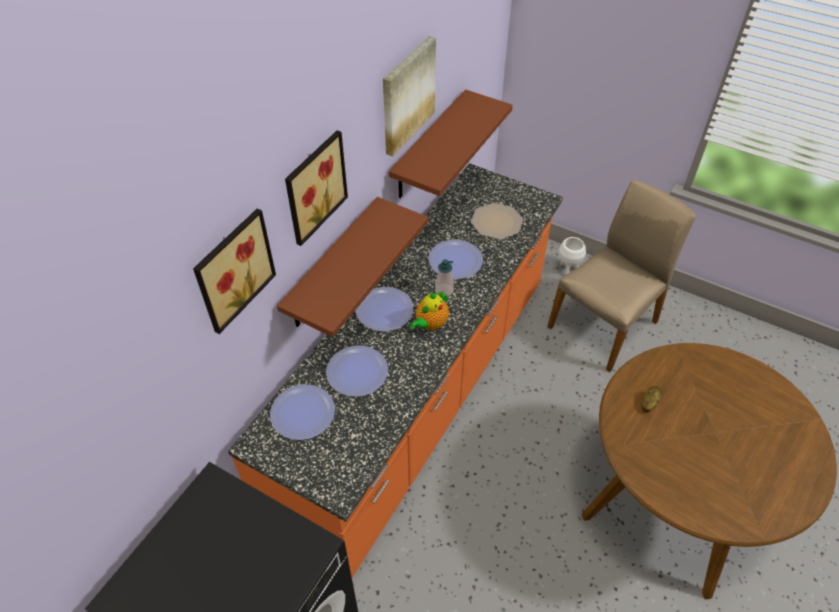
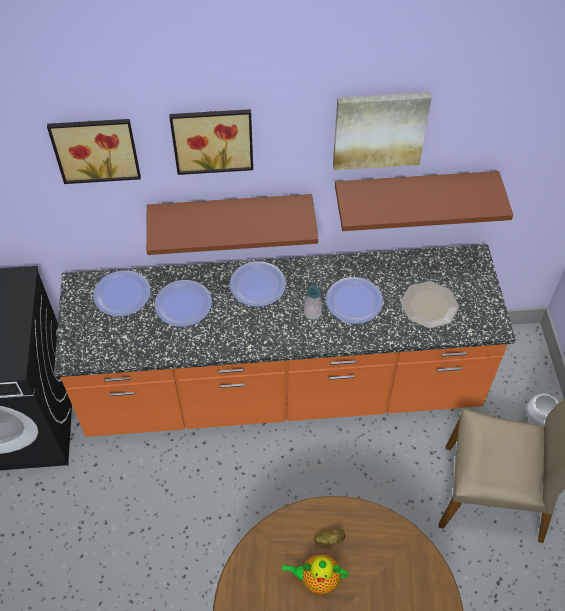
camera: 55 degrees right, 5 degrees up
(430, 324) = (268, 323): teapot -> teapot (317, 579)

